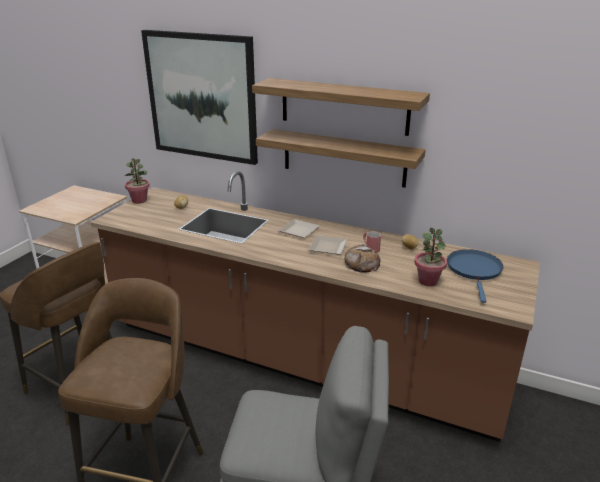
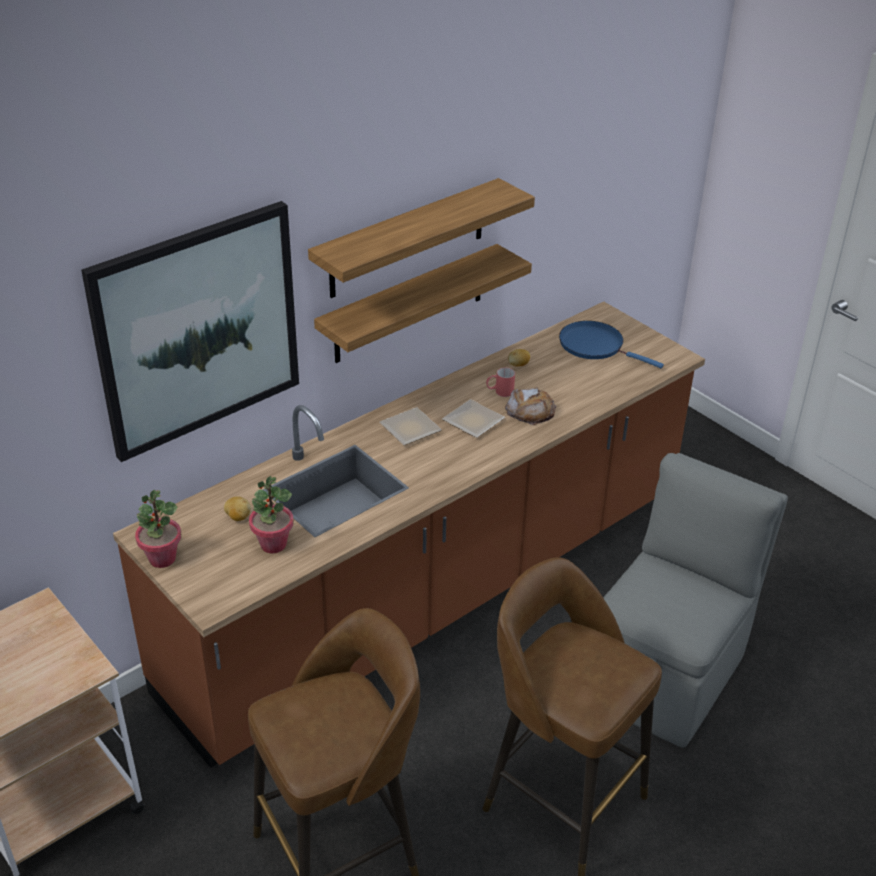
camera: 65 degrees left, 10 degrees up
(428, 281) = (597, 382): potted plant -> potted plant (273, 544)

